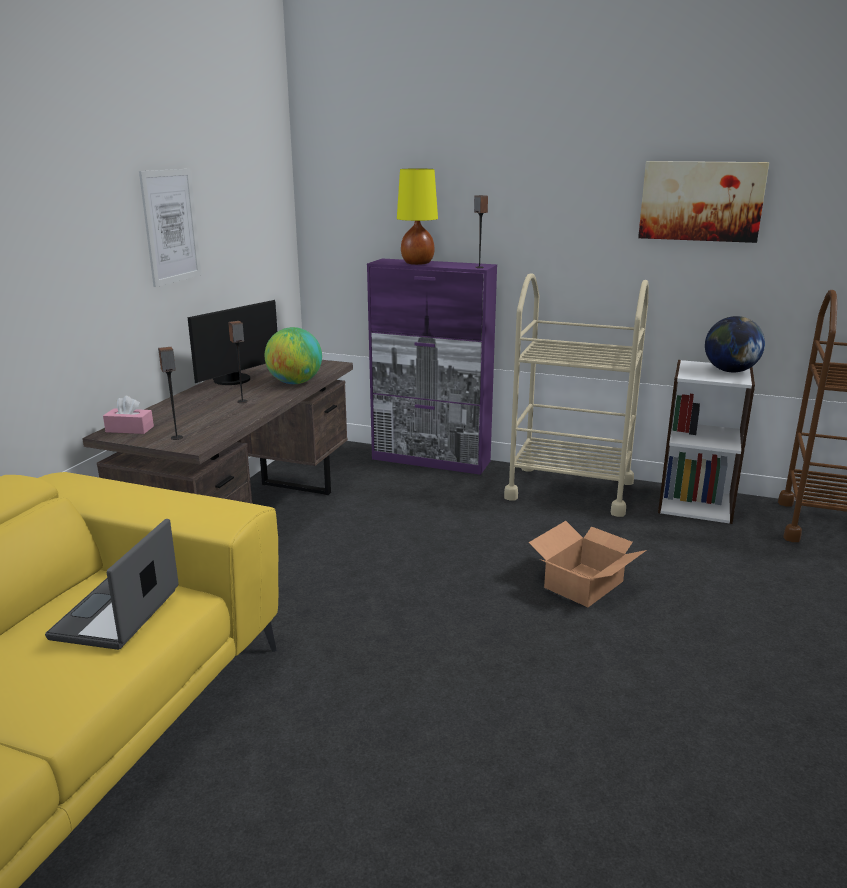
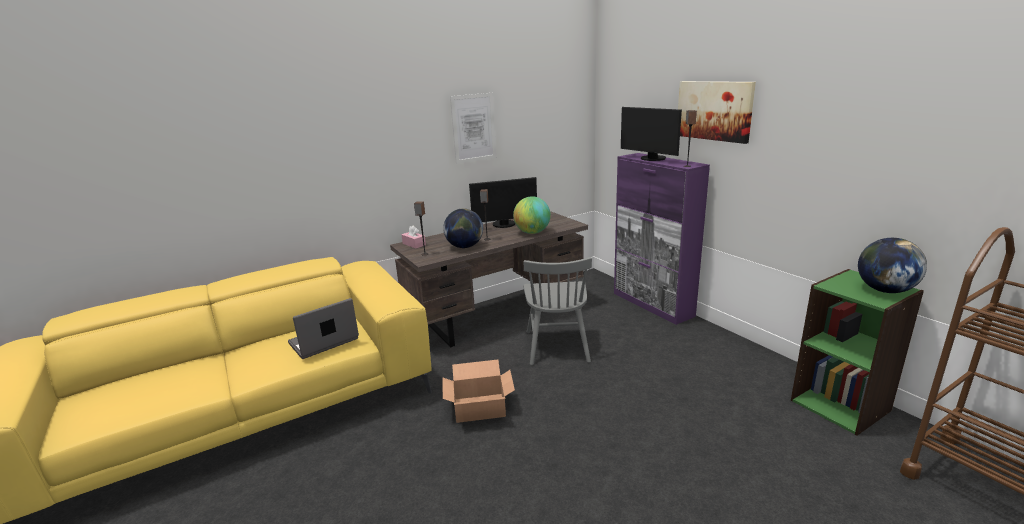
camera: 40 degrees right, 0 degrees up
(225, 416) = (464, 247): none -> globe
(376, 536) = (557, 346): none -> grey chair
(418, 263) = (651, 159): yellow table lamp -> monitor
(569, 490) = (733, 357): beige cart -> none
(585, 584) = (654, 431): cardboard box -> cardboard box (480, 408)
(695, 503) = (840, 405): white bookcase -> green bookcase
(701, 201) = (886, 121): picture -> picture (714, 110)

